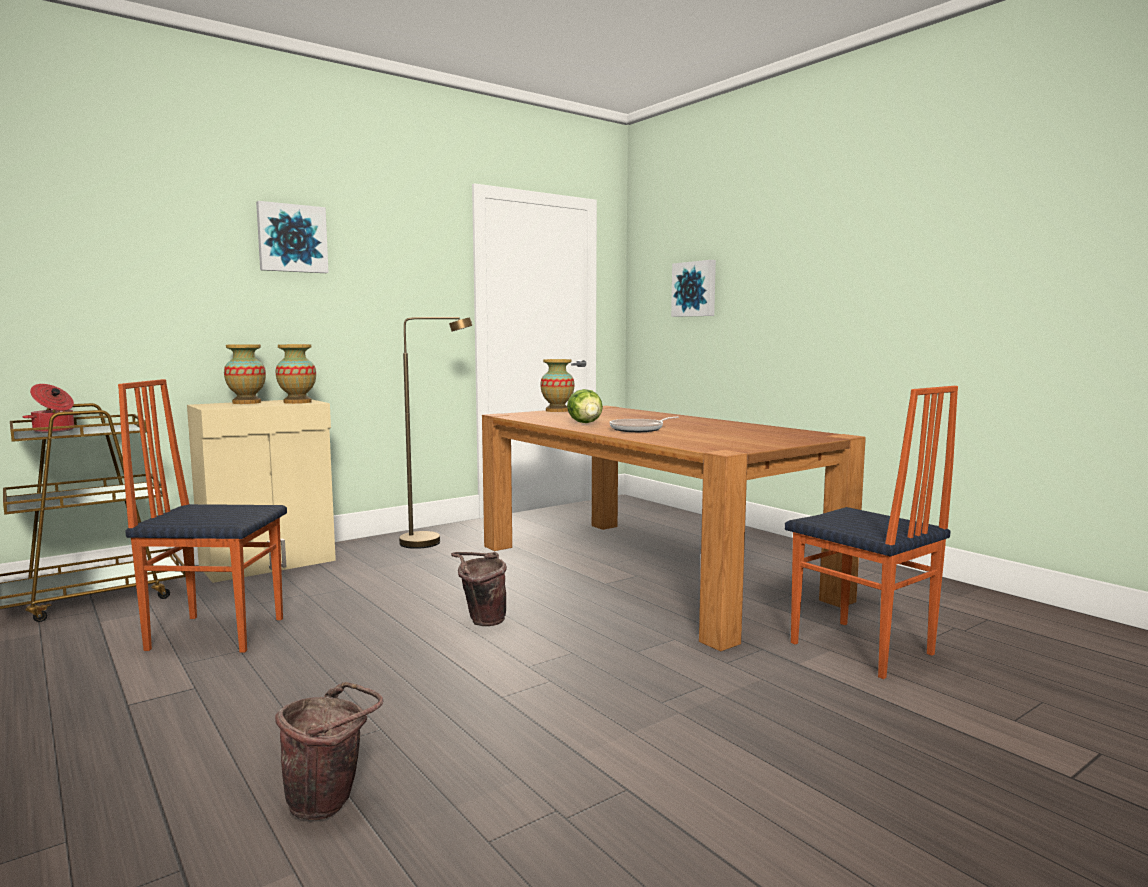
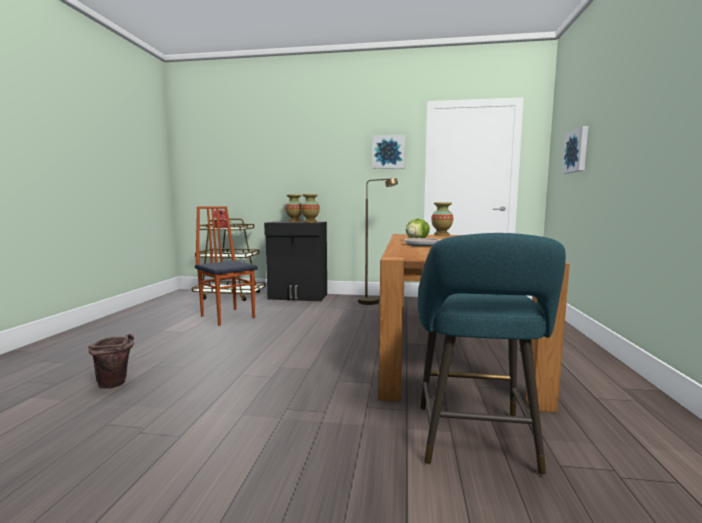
camera: 45 degrees right, 0 degrees up
(269, 563) = (298, 297): beige cabinet -> black cabinet
(292, 238) = (323, 143): picture -> picture (388, 152)
(481, 621) = (310, 341): brown bucket -> none
(861, 649) = (475, 442): chair -> turquoise stool

